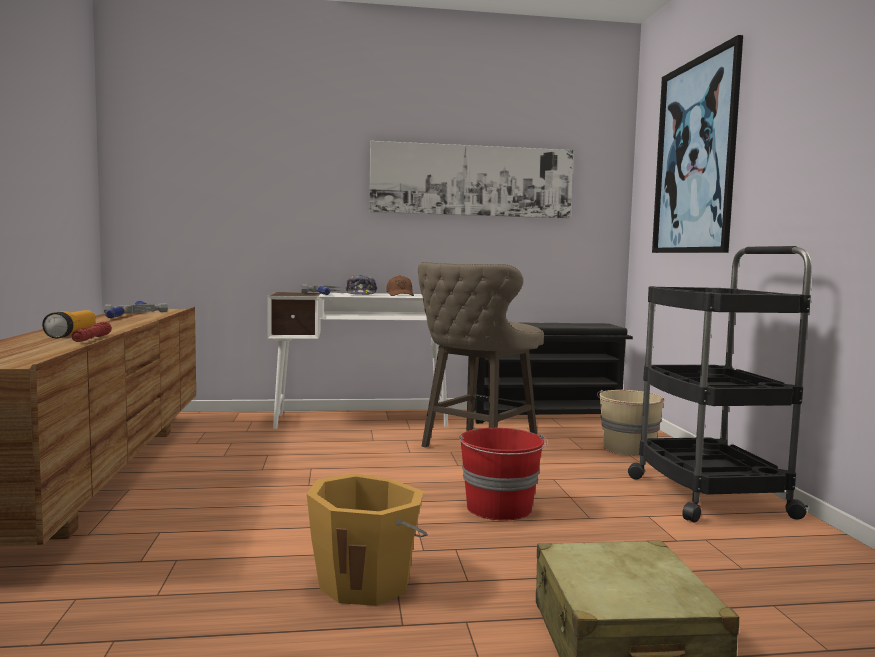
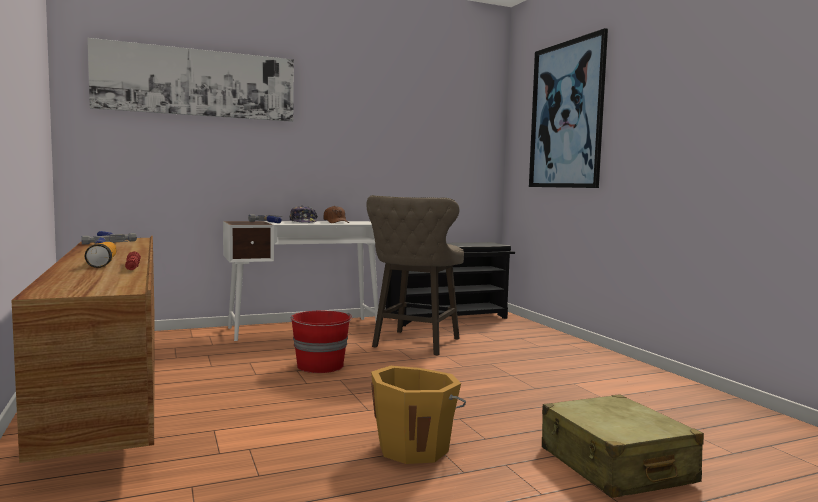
camera: 15 degrees left, 0 degrees up
(472, 181) = (386, 127): picture -> picture (197, 83)
(500, 508) = (468, 387): red bucket -> red bucket (321, 366)
(628, 449) = (526, 338): beige bucket -> none
(707, 496) = (602, 366): black cart -> none

